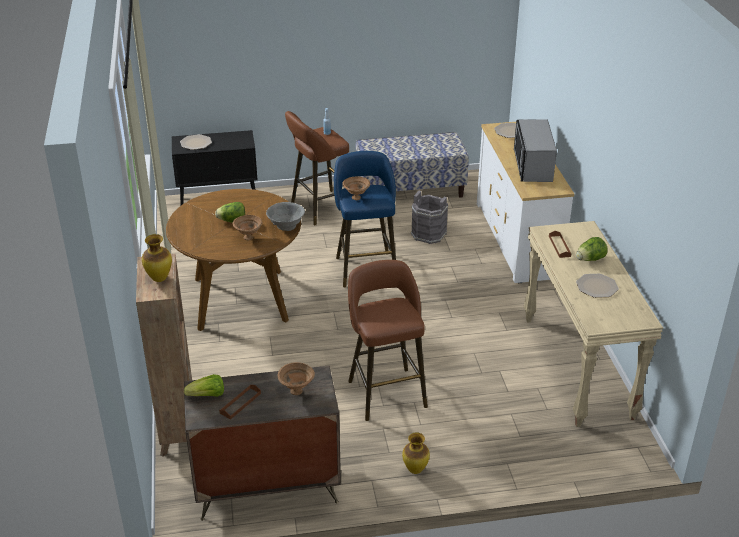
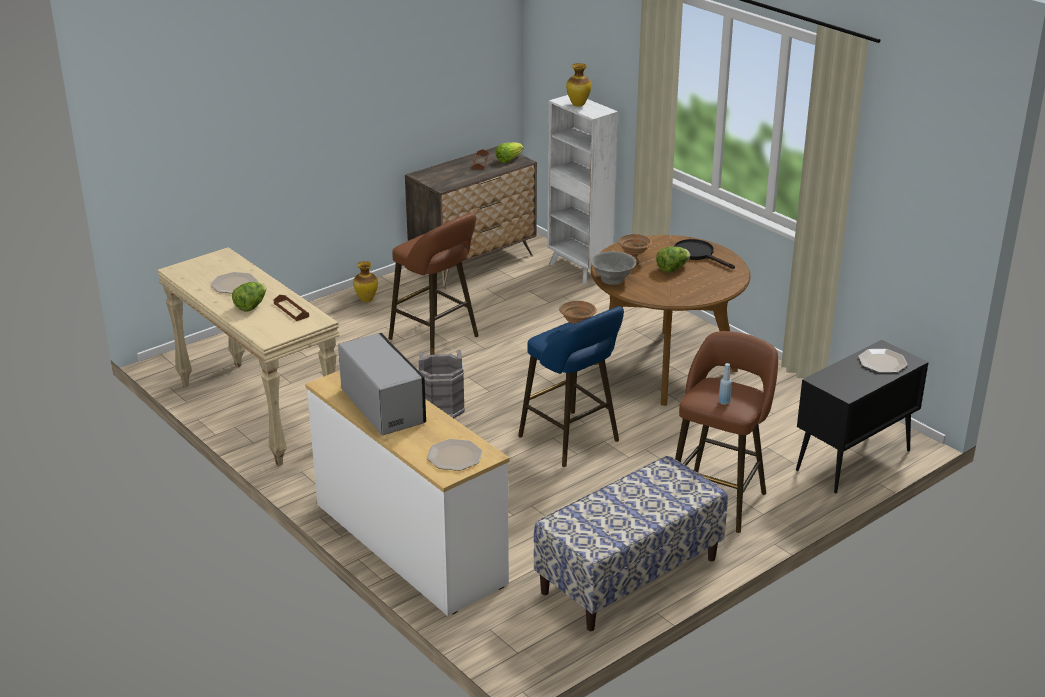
camera: 150 degrees right, 5 degrees down
(179, 431) = (579, 269): brown bookcase -> white bookcase
(196, 227) = (698, 254): none -> black frying pan
(297, 391) = (447, 176): brown bowl -> none
(428, 234) = (536, 510): grey bucket -> grey bucket (441, 407)

